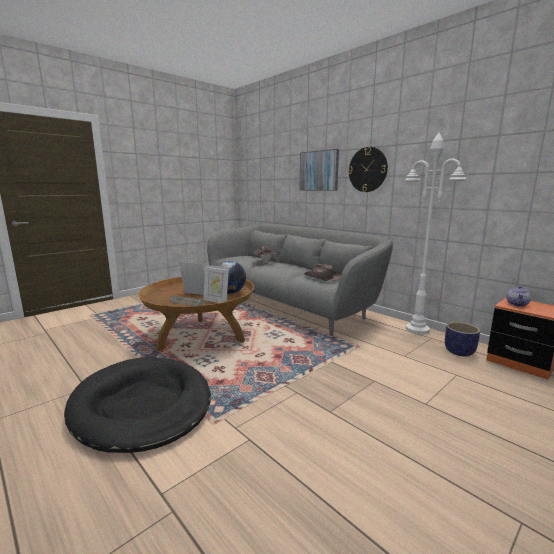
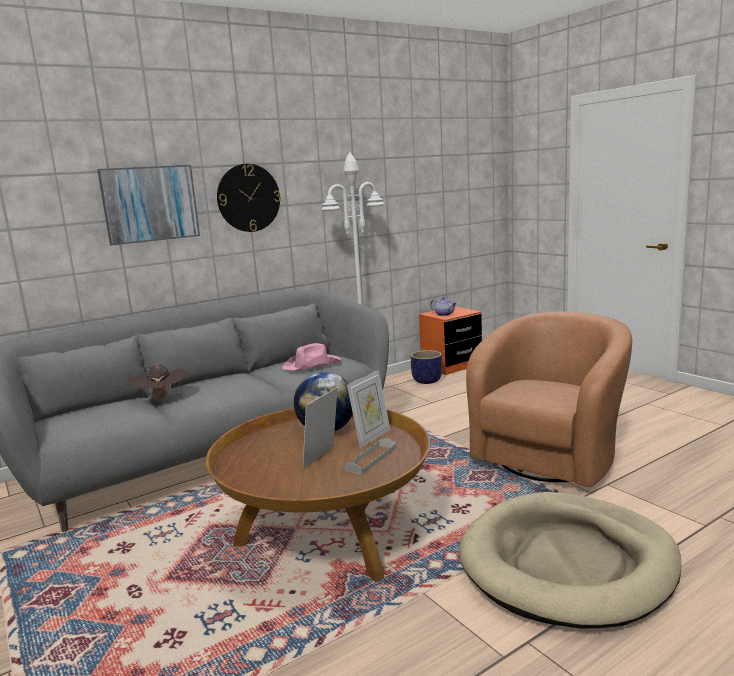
camera: 80 degrees left, 0 degrees up
(142, 406) = (567, 563): black dog bed -> beige dog bed
(302, 411) = (551, 457): none -> brown armchair
(322, 277) = (312, 365): brown hat -> pink hat

